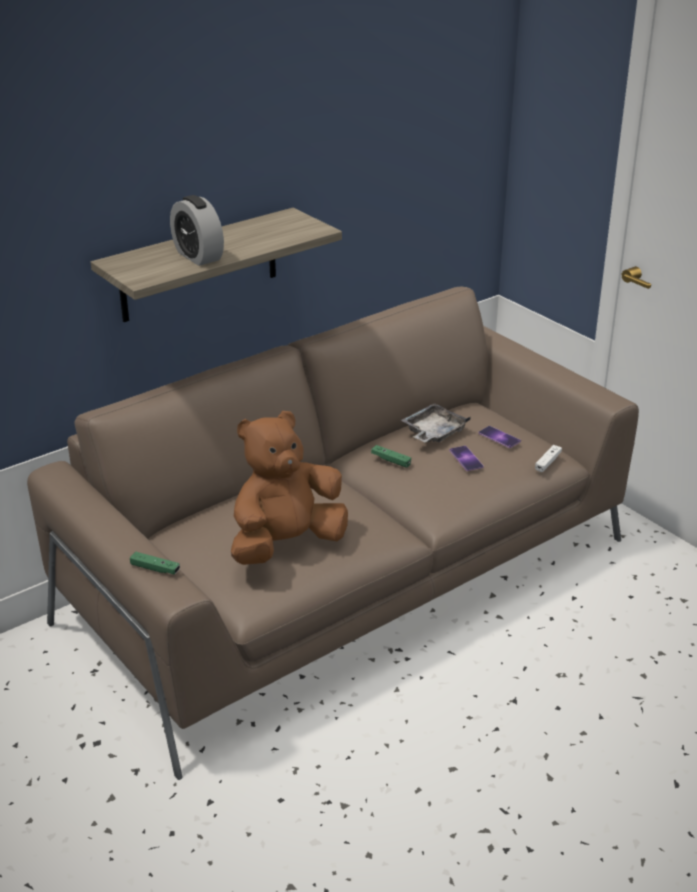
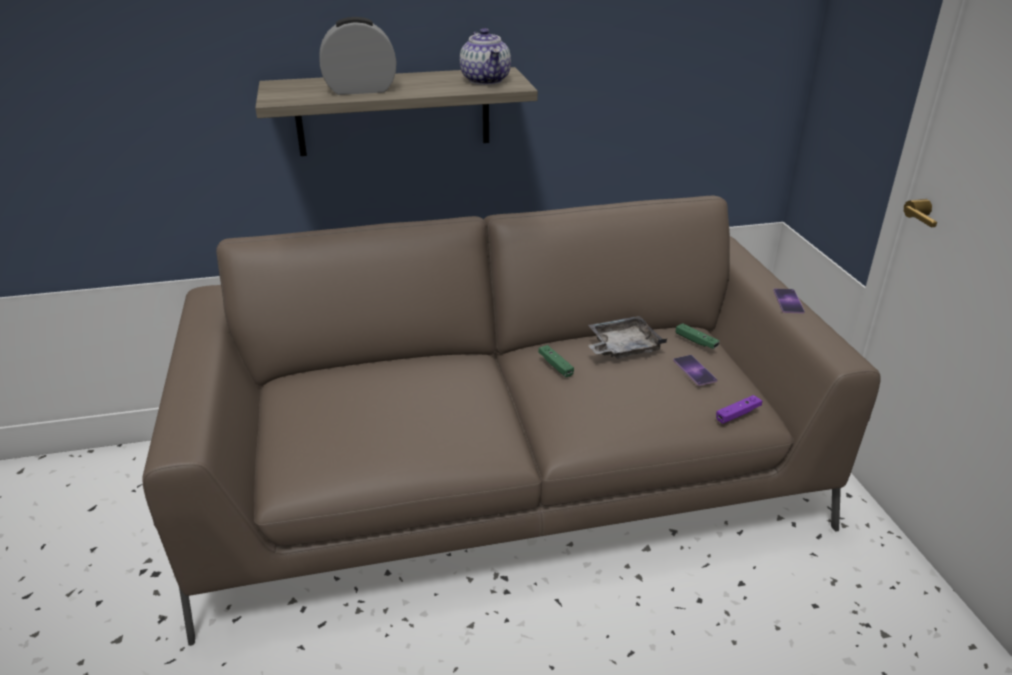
camera: 25 degrees right, 0 degrees up
(155, 568) = (184, 413): green game controller -> green game controller (696, 341)
(198, 256) = (360, 90): alarm clock -> alarm clock turned 90 degrees clockwise
(286, 544) = (371, 426): brown plush toy -> none
(289, 227) = (486, 80): none -> teapot
(466, 458) = (637, 384): phone -> phone (788, 301)
(548, 462) = (738, 414): white game controller -> purple game controller

